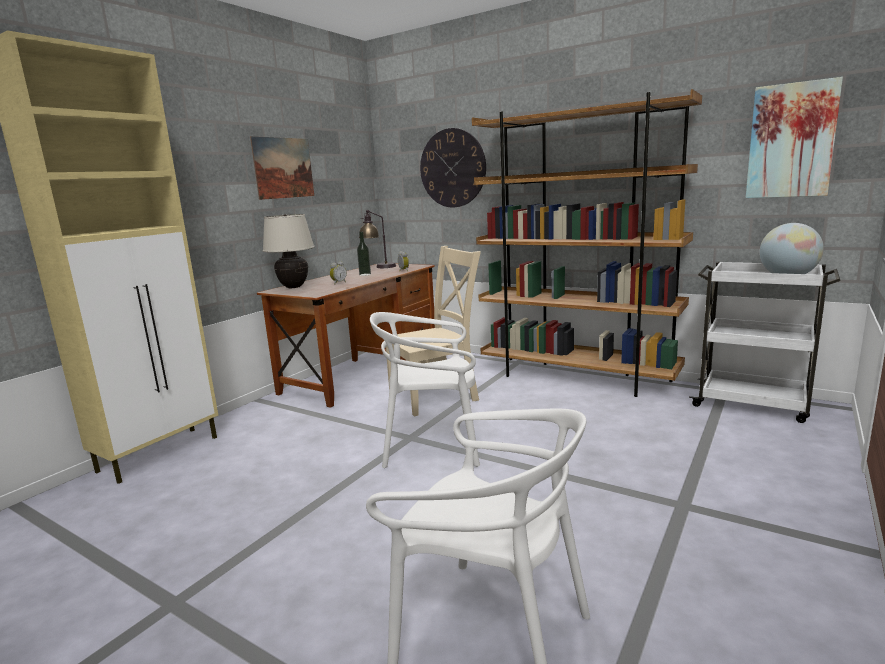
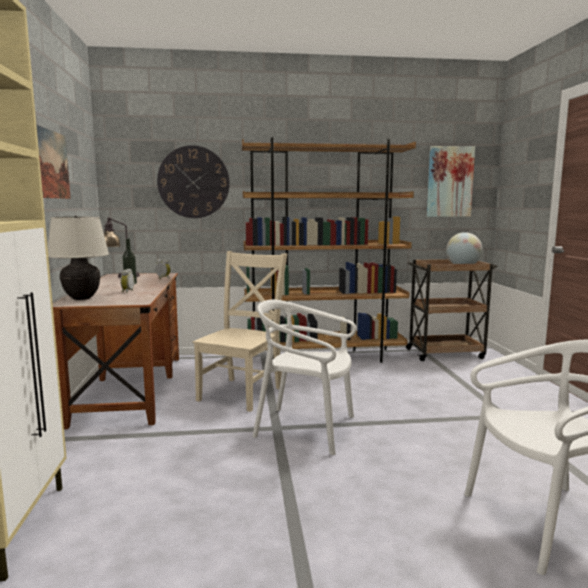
camera: 40 degrees left, 5 degrees down
(432, 446) = (306, 429): white chair -> white chair turned 60 degrees clockwise
(753, 403) = (446, 353): white cart -> brown cart

